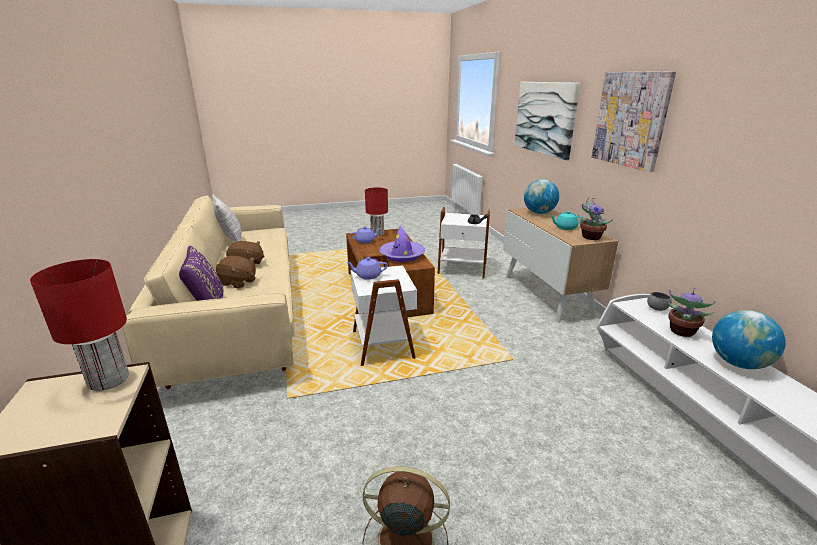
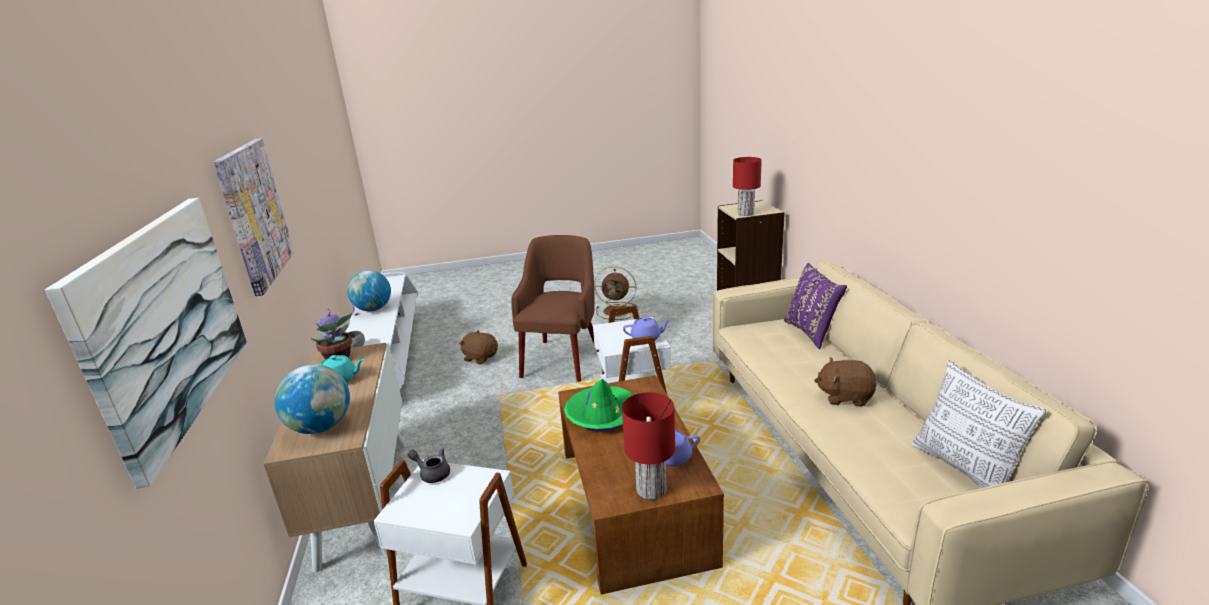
camera: 175 degrees left, 0 degrees up
(238, 282) = (820, 366): brown plush toy -> brown plush toy (480, 357)
(402, 255) = (602, 415): purple hat -> green hat
(469, 409) = (561, 358): none -> brown armchair
(681, 332) = (373, 327): potted plant -> none

